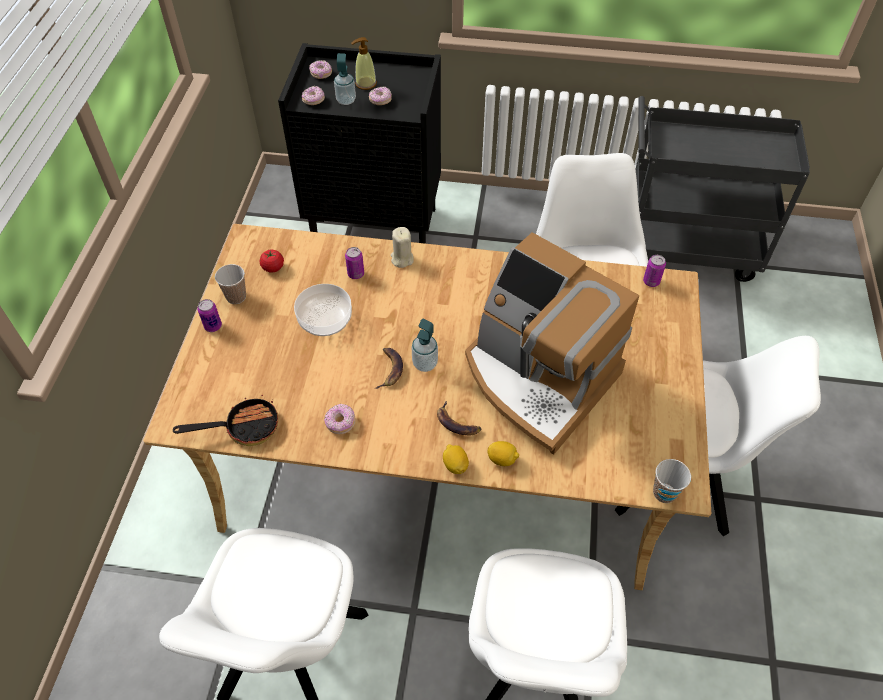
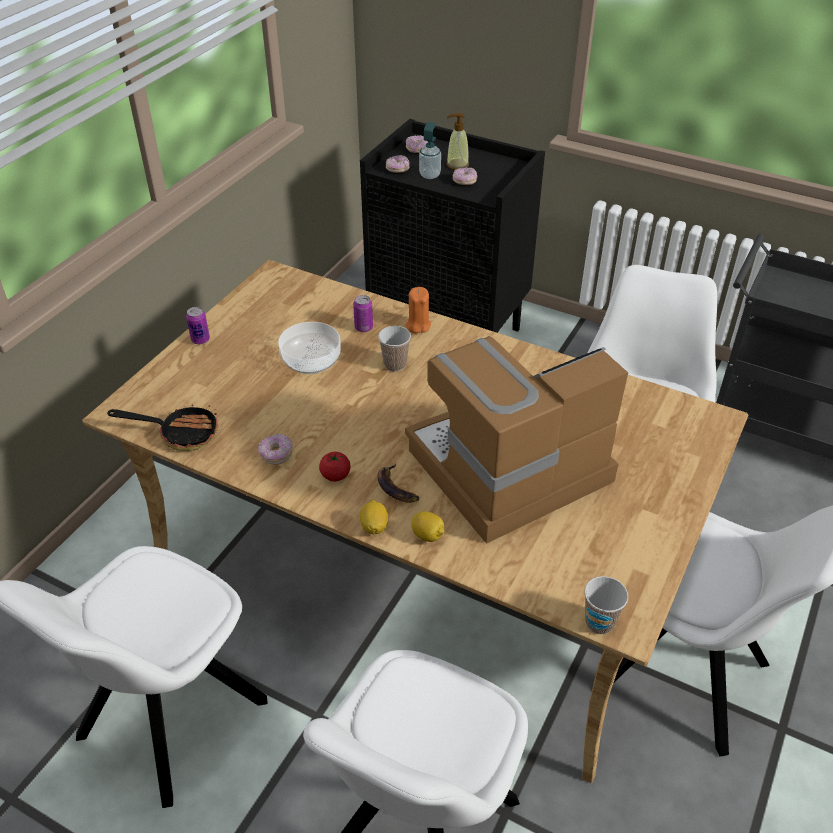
camera: 20 degrees right, 10 degrees down
(236, 297) = (236, 320): cup -> cup (395, 364)
(273, 267) = (285, 304): tomato -> tomato (335, 475)
(389, 369) = (352, 420): banana -> none
(402, 259) = (418, 325): beige candle -> orange candle
(425, 363) = (392, 424): soap dispenser -> none
(538, 378) = (508, 469): coffee machine -> coffee machine turned 90 degrees clockwise
(651, 281) = (686, 409): can -> none

